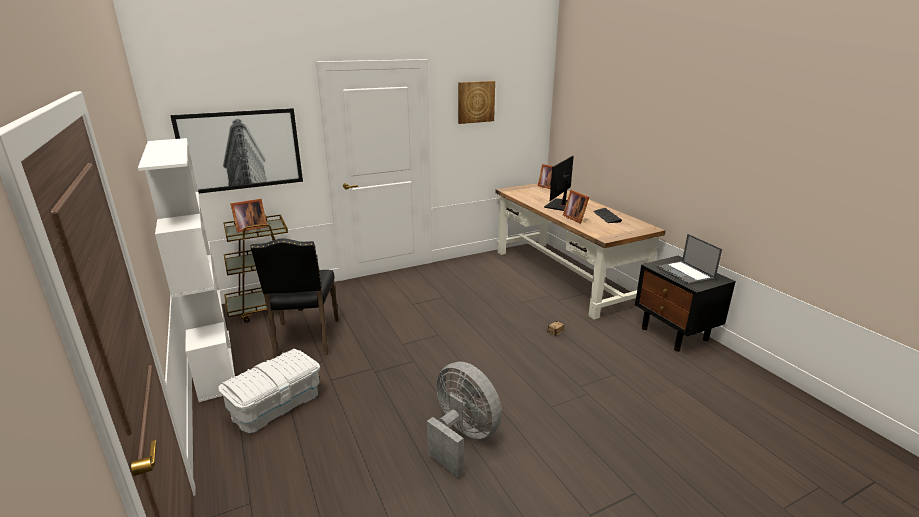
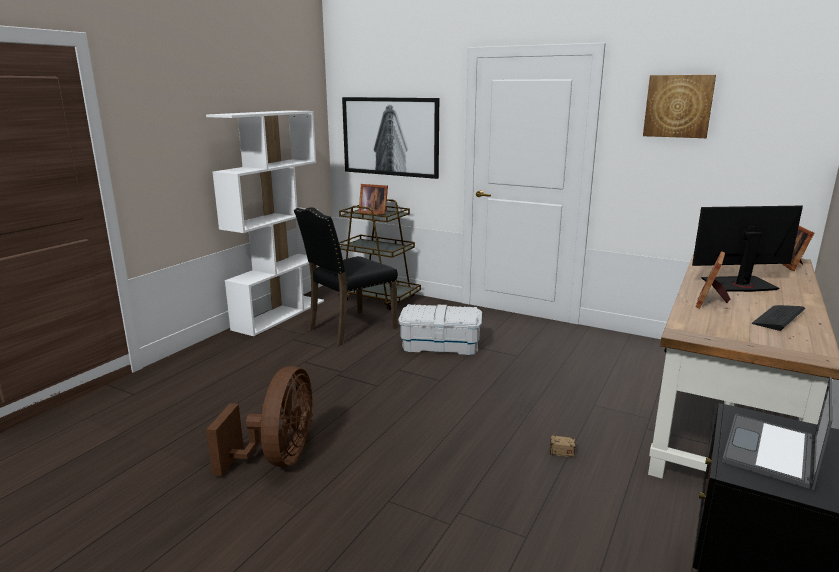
camera: 55 degrees right, 5 degrees down
(275, 404) = (251, 355): white storage box -> white storage box (440, 345)
(462, 438) = (278, 458): grey fan -> brown fan

